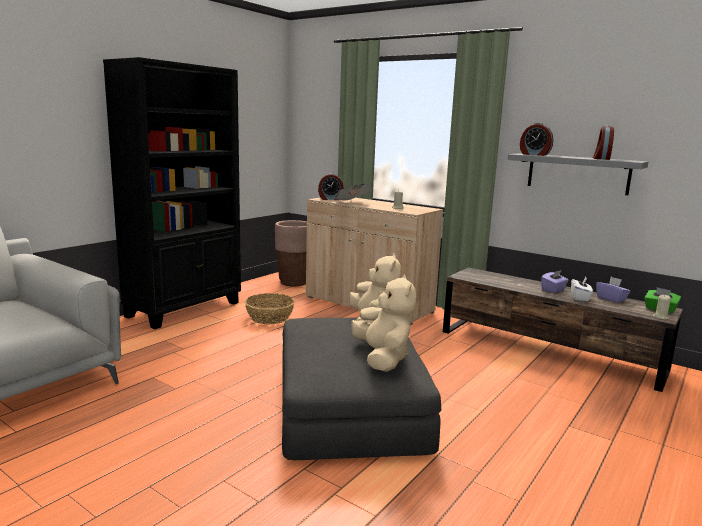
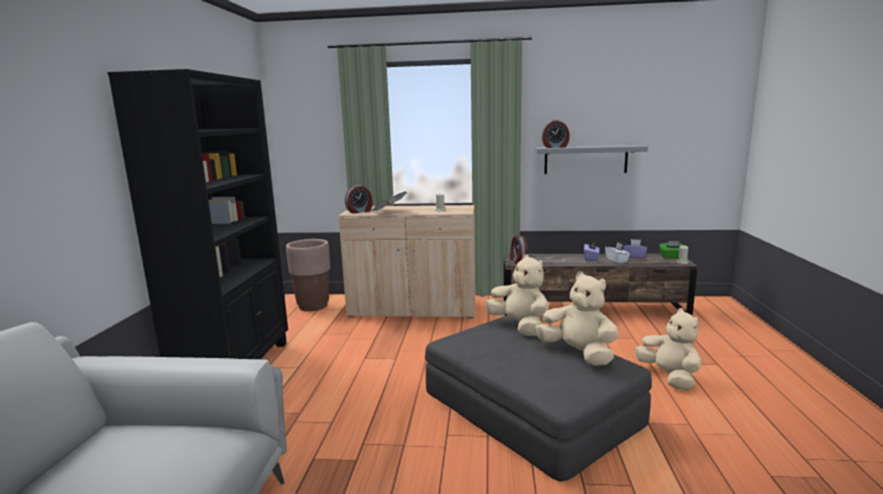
camera: 30 degrees left, 0 degrees up
(269, 317) = (342, 349): basket -> none
(529, 430) = (669, 377): none -> beige plush toy
(601, 158) = (609, 145): alarm clock -> alarm clock (517, 261)

